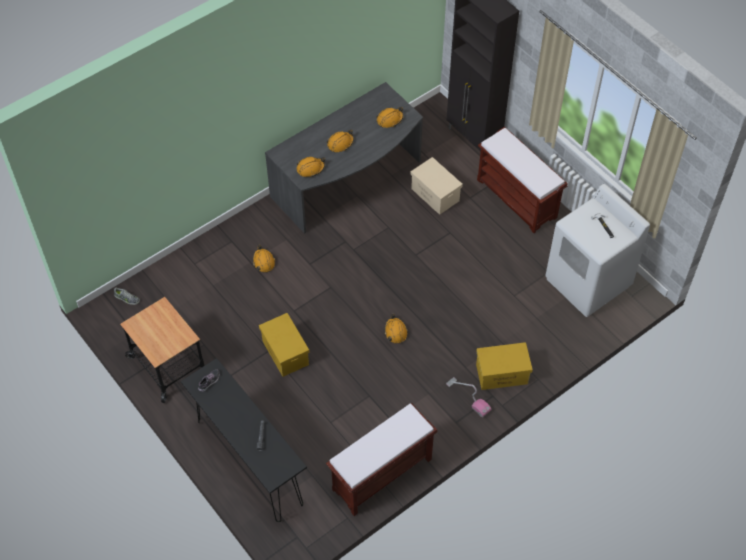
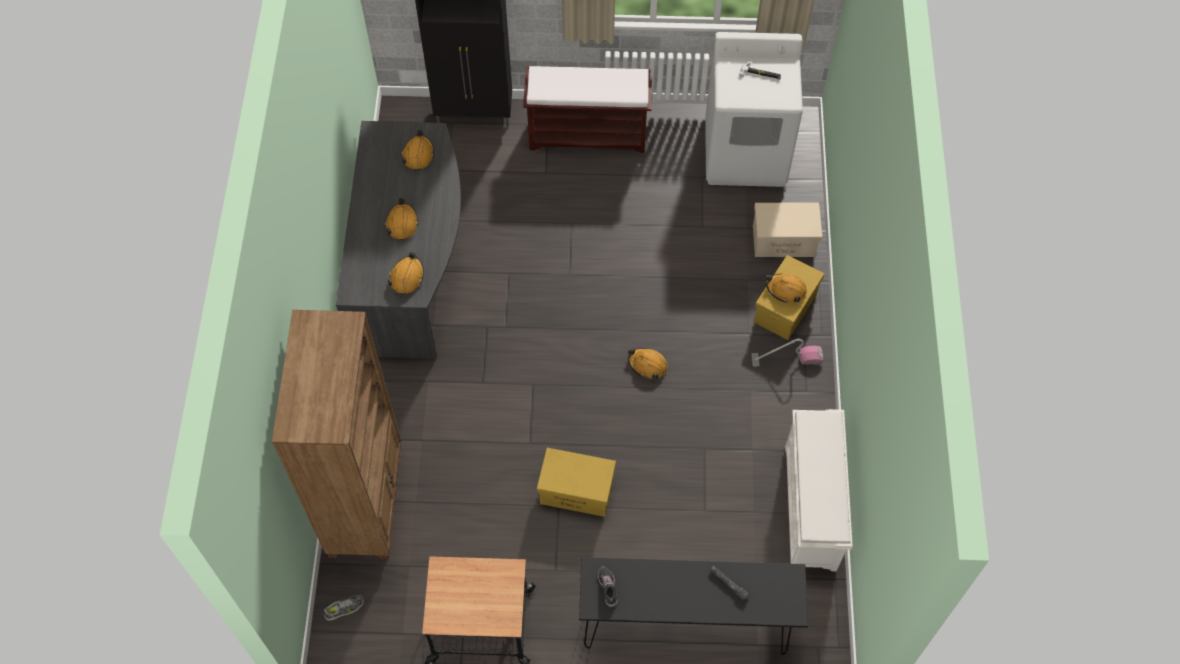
camera: 50 degrees left, 5 degrees up
(194, 264) = (366, 500): none -> brown bookcase
(263, 262) = (435, 426): orange hard hat -> orange hard hat (786, 290)
(381, 475) = (811, 508): brown bench -> white shoe rack
(435, 195) = (511, 199): beige storage box -> beige storage box (784, 240)

